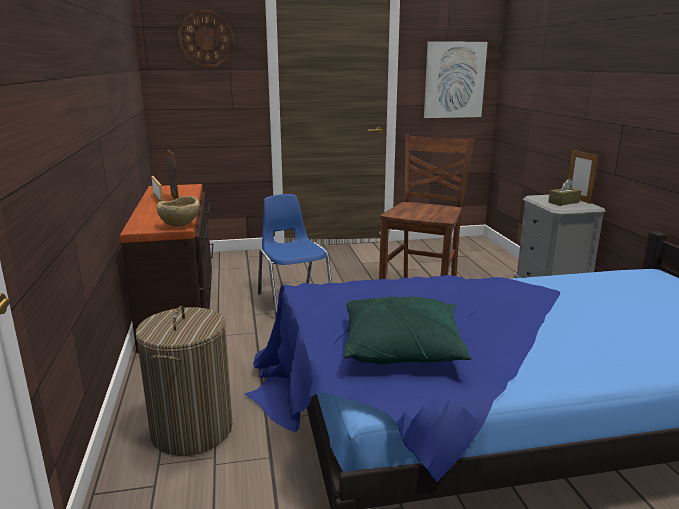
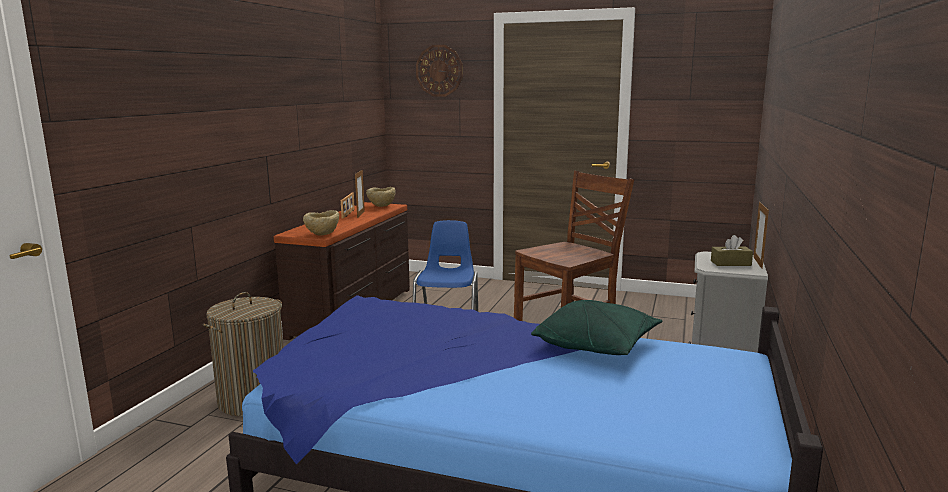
camera: 30 degrees right, 5 degrees down
(179, 188) = (381, 206): none -> beige bowl
(402, 348) = (351, 356): green pillow -> green pillow (597, 345)
(454, 80) = (700, 113): picture -> none

